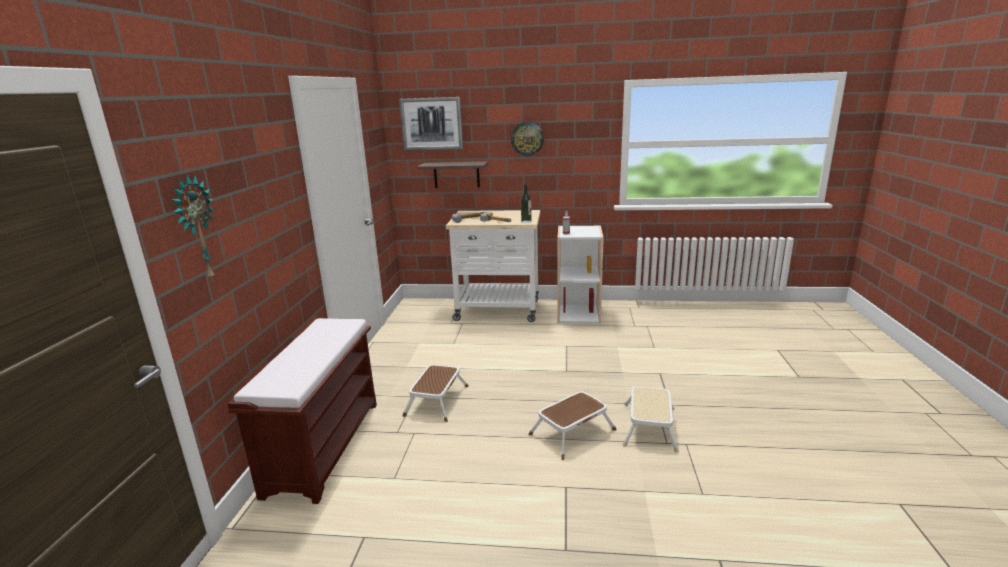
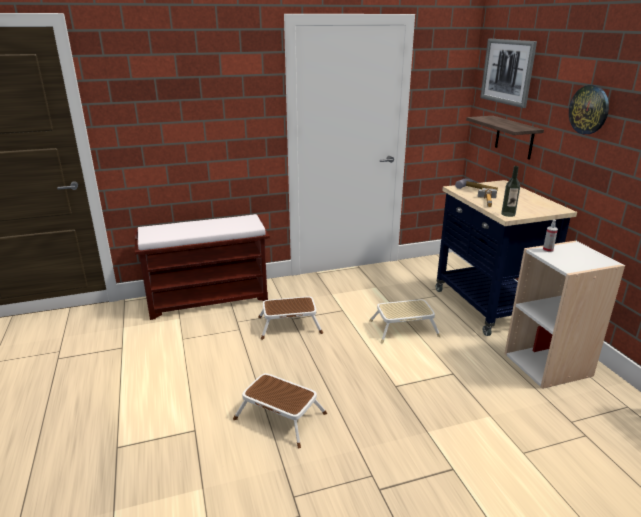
camera: 65 degrees right, 5 degrees up
(195, 229) = (133, 116): wall clock -> none
(498, 310) = (487, 307): white cart -> blue cart
(650, 426) = (319, 476): beige step ladder -> beige step ladder (404, 328)

